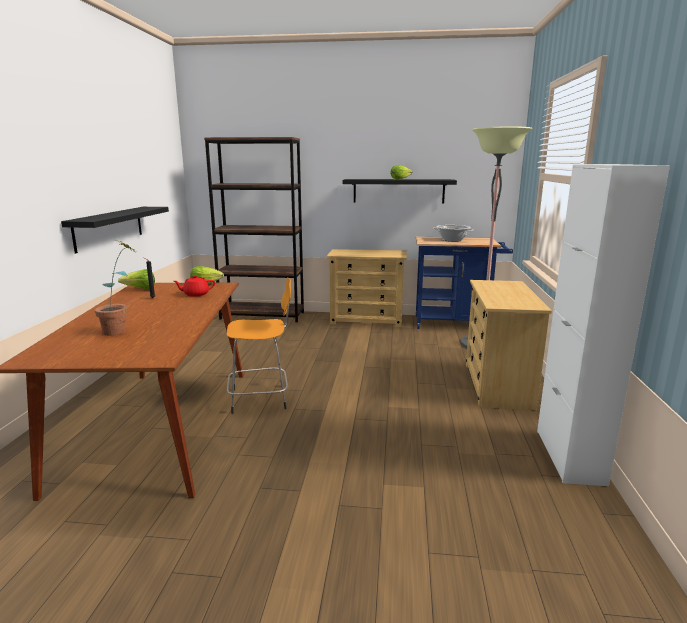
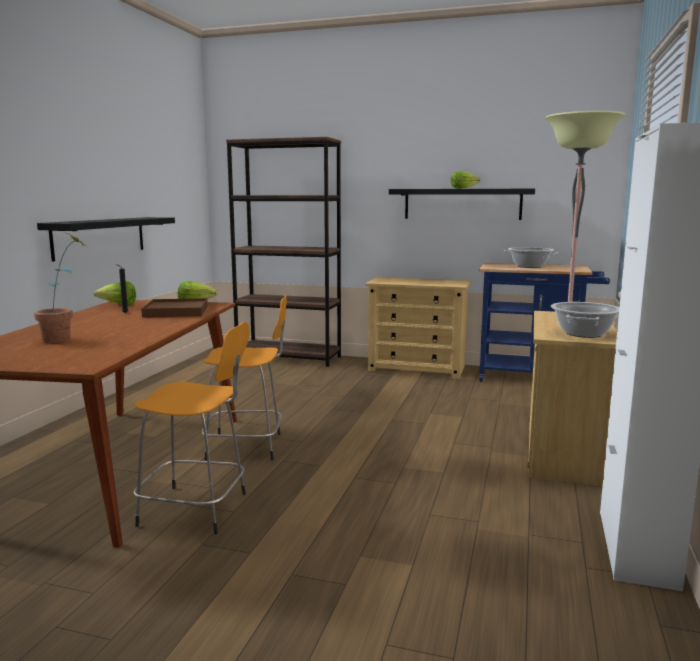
camera: 10 degrees right, 5 degrees down
(195, 294) = (176, 311): red teapot -> brown tray
(243, 458) = (197, 510): none -> orange stool
(517, 301) = (583, 333): none -> cooking pot

